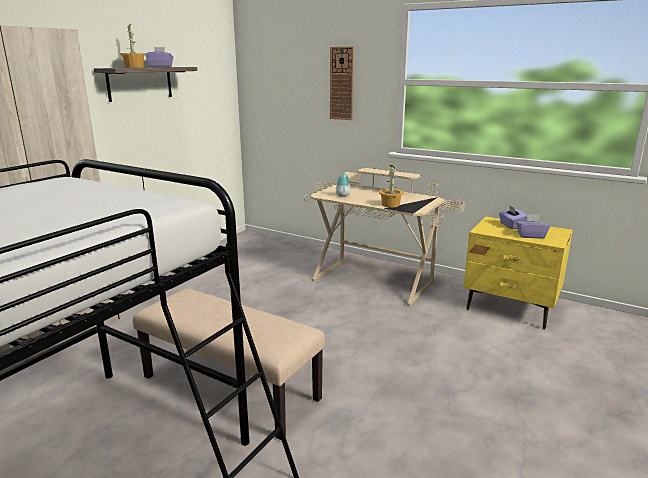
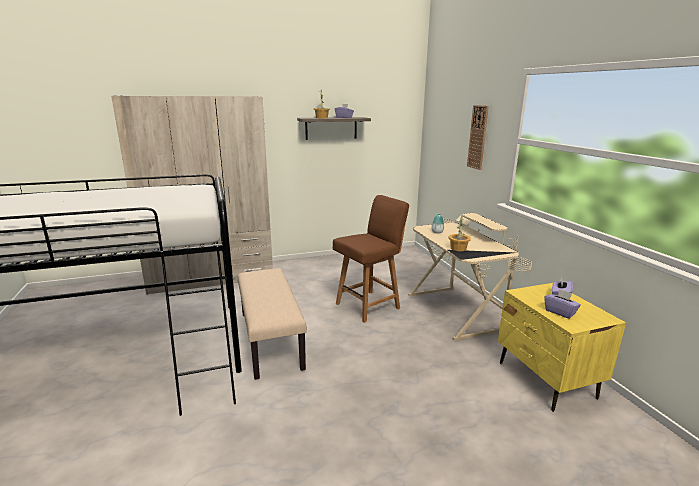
camera: 40 degrees right, 0 degrees up
(288, 305) = (369, 305): none -> brown chair

